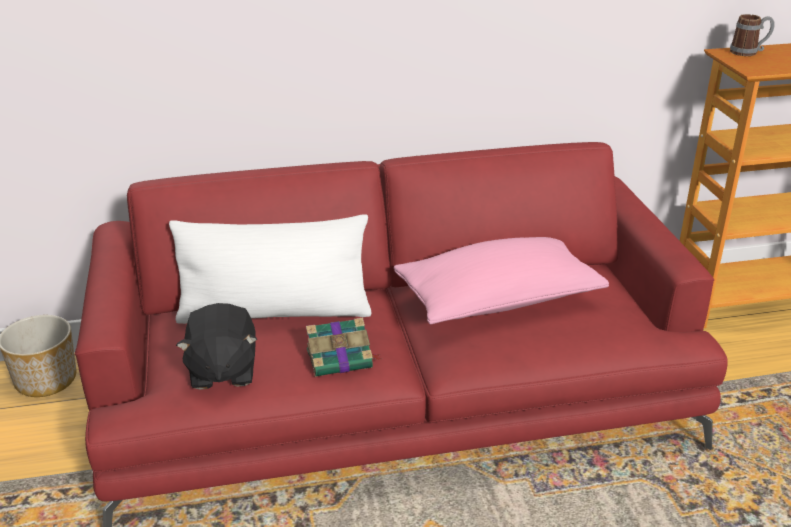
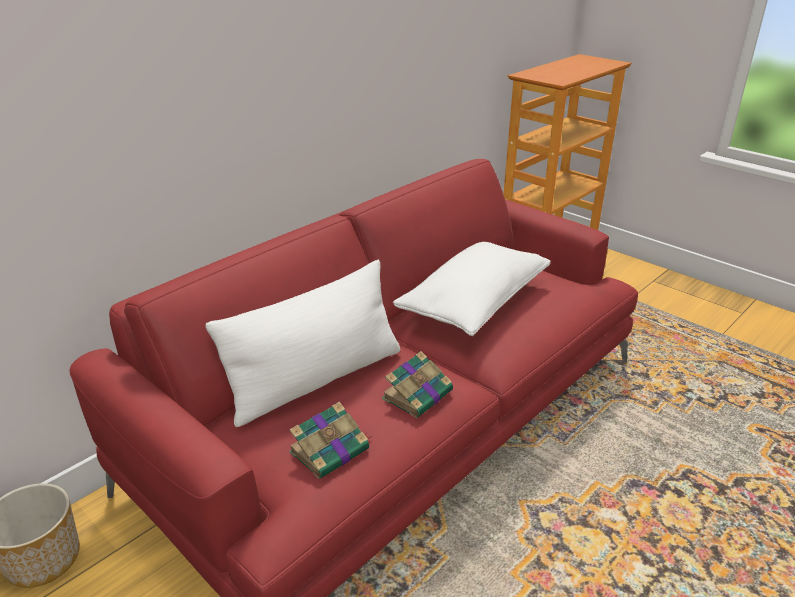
camera: 35 degrees left, 0 degrees up
(222, 371) = (331, 450): black plush toy -> book
(497, 300) = (474, 303): pink pillow -> white pillow
(748, 52) = (536, 72): mug -> none

